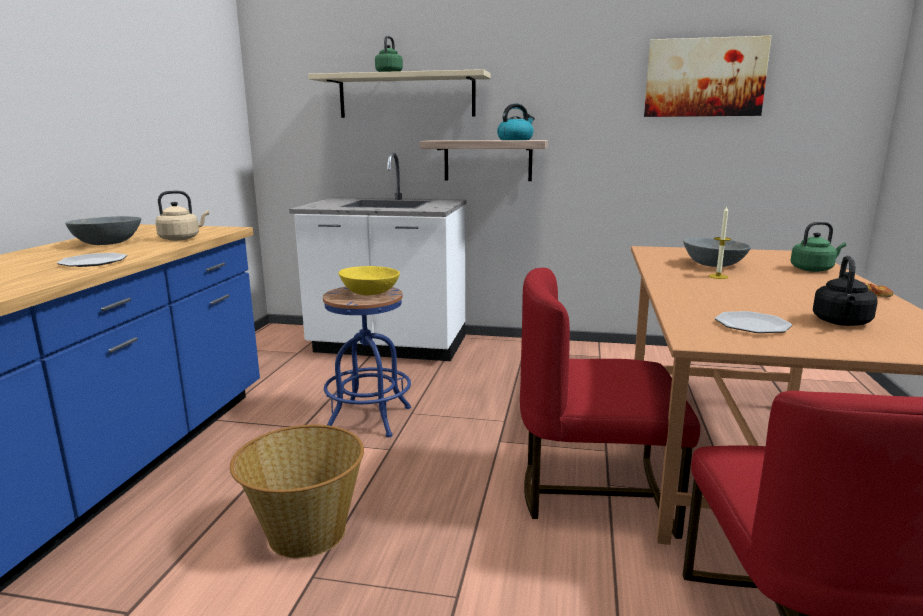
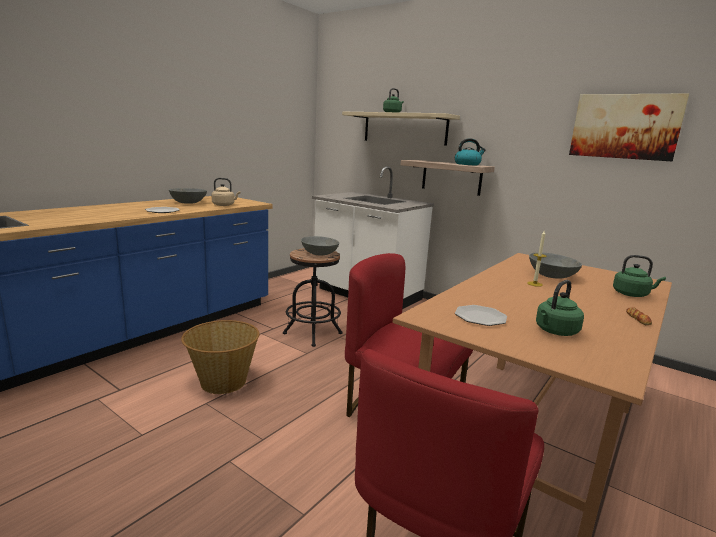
camera: 25 degrees right, 0 degrees up
(369, 293) = (319, 254): yellow bowl -> grey bowl
(369, 419) = (312, 333): blue stool -> black stool
(841, 323) = (555, 331): black kettle -> green kettle

